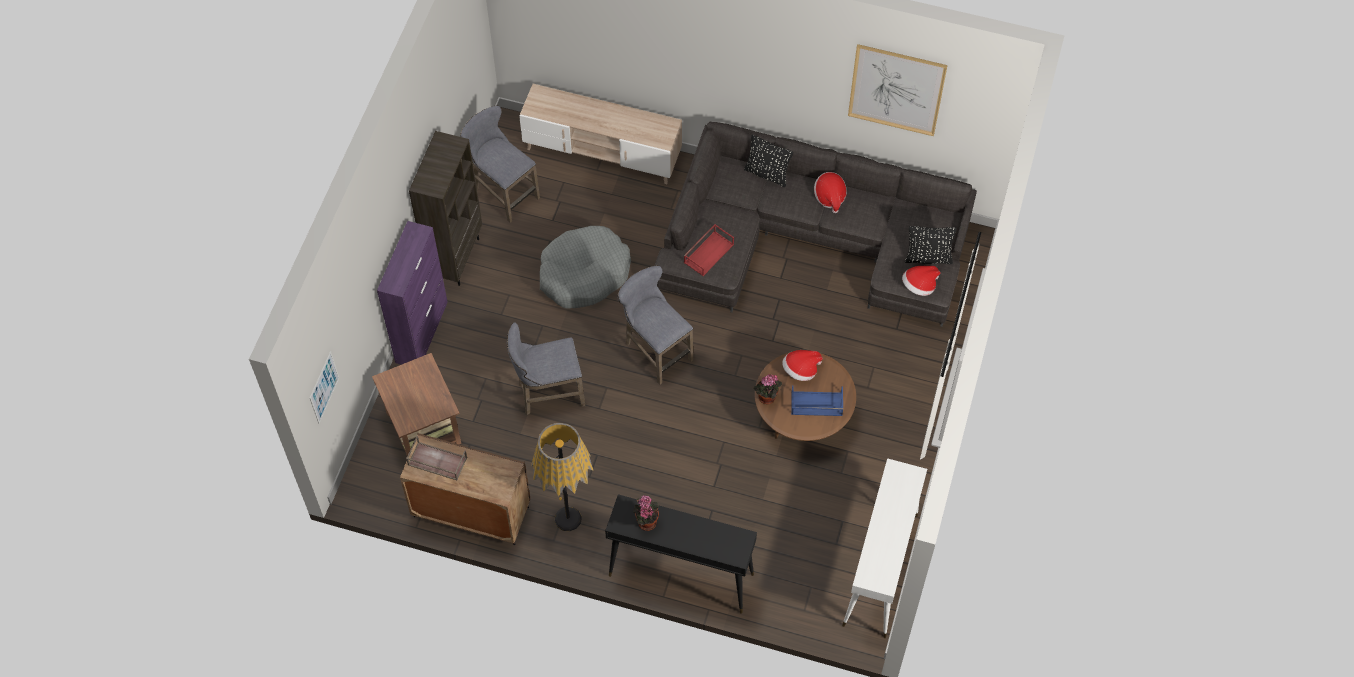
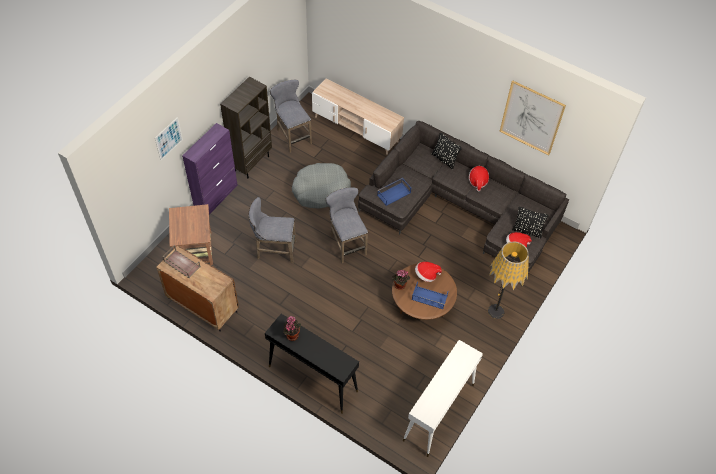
camera: 15 degrees right, 5 degrees down
(324, 387) = (125, 198): picture -> picture (168, 138)
(568, 519) = (257, 325): floor lamp -> floor lamp (496, 311)
(708, 253) = (394, 193): red tray -> blue tray

